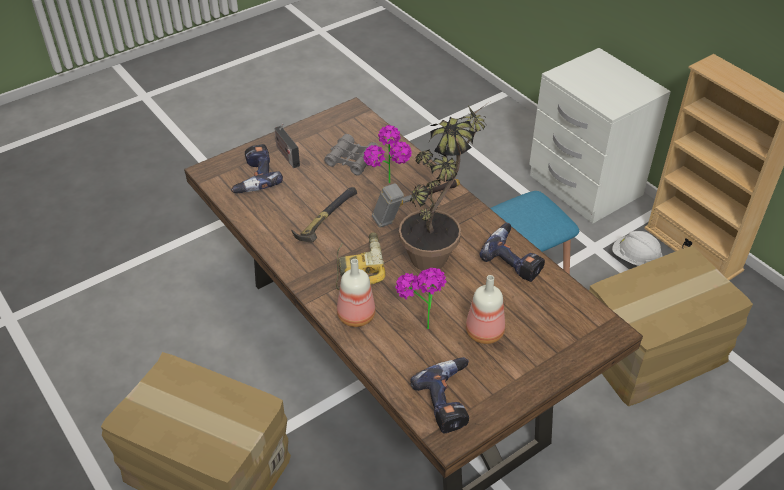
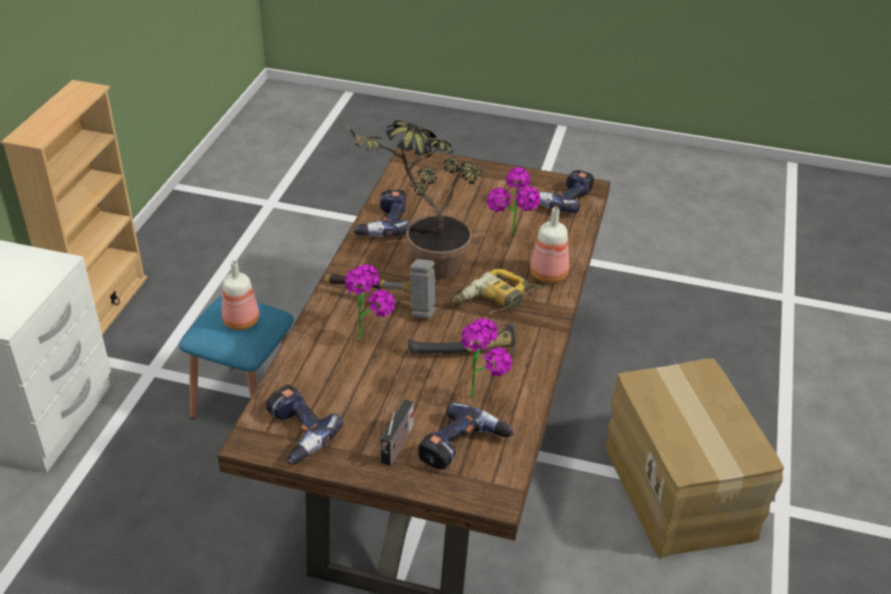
camera: 130 degrees left, 5 degrees down
(284, 208) = (482, 392): none -> potted plant
(339, 125) = (295, 434): none -> power drill
(352, 160) = (351, 386): grey binoculars -> none
(485, 331) = (481, 208): bottle -> bottle (240, 321)
(635, 259) = (149, 338): white hard hat -> none
(652, 353) = (273, 290): cardboard box -> none

